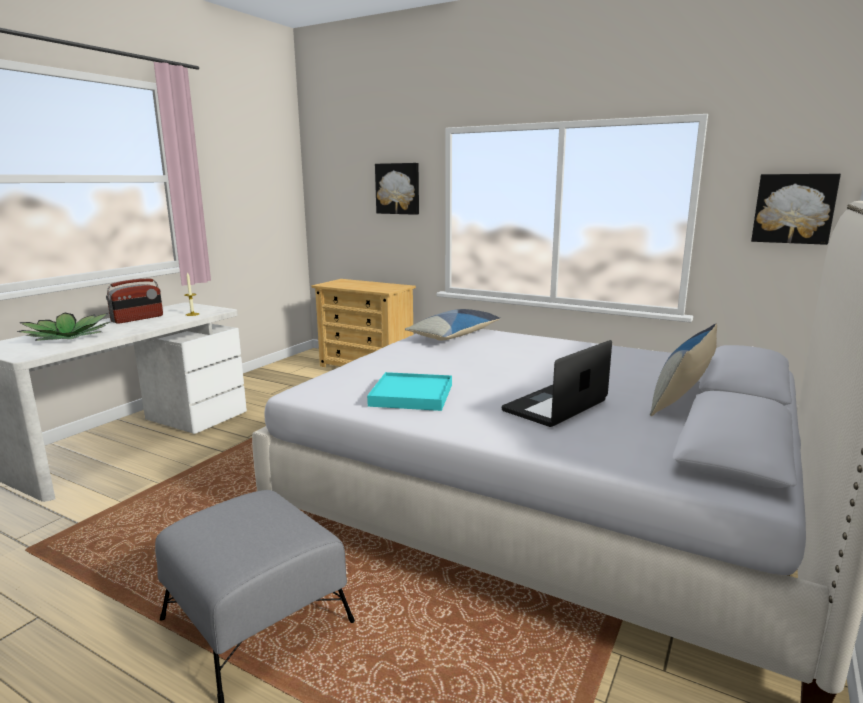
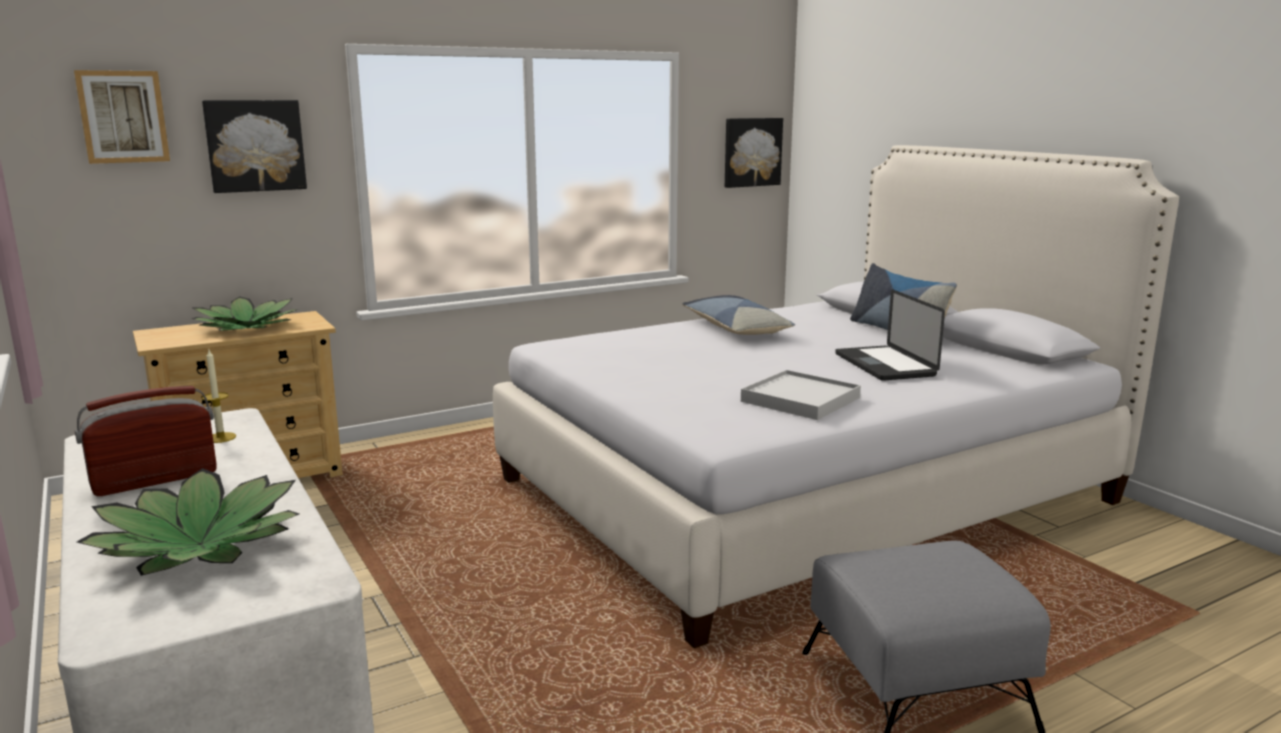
camera: 60 degrees left, 0 degrees up
(138, 319) = (155, 480): radio -> radio turned 105 degrees counterclockwise
(347, 172) = (123, 117): none -> picture
(369, 285) = (247, 326): none -> potted plant
(411, 395) = (800, 400): turquoise tray -> white tray
(454, 334) = (595, 347): pillow -> pillow (735, 328)

